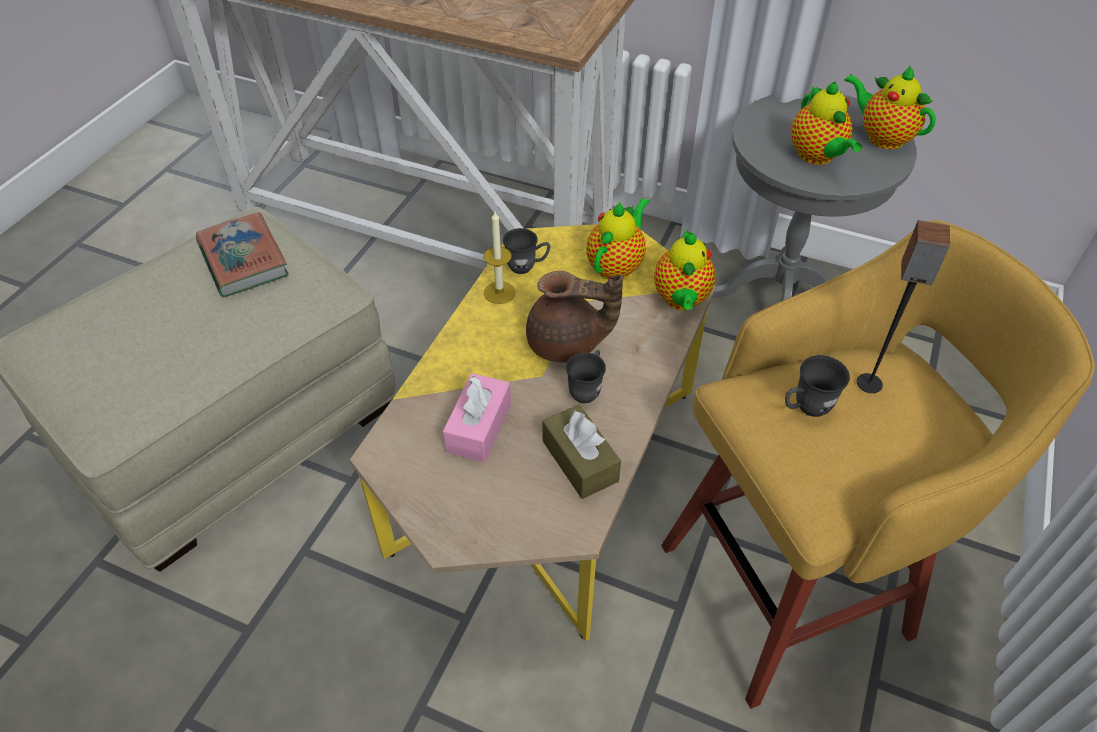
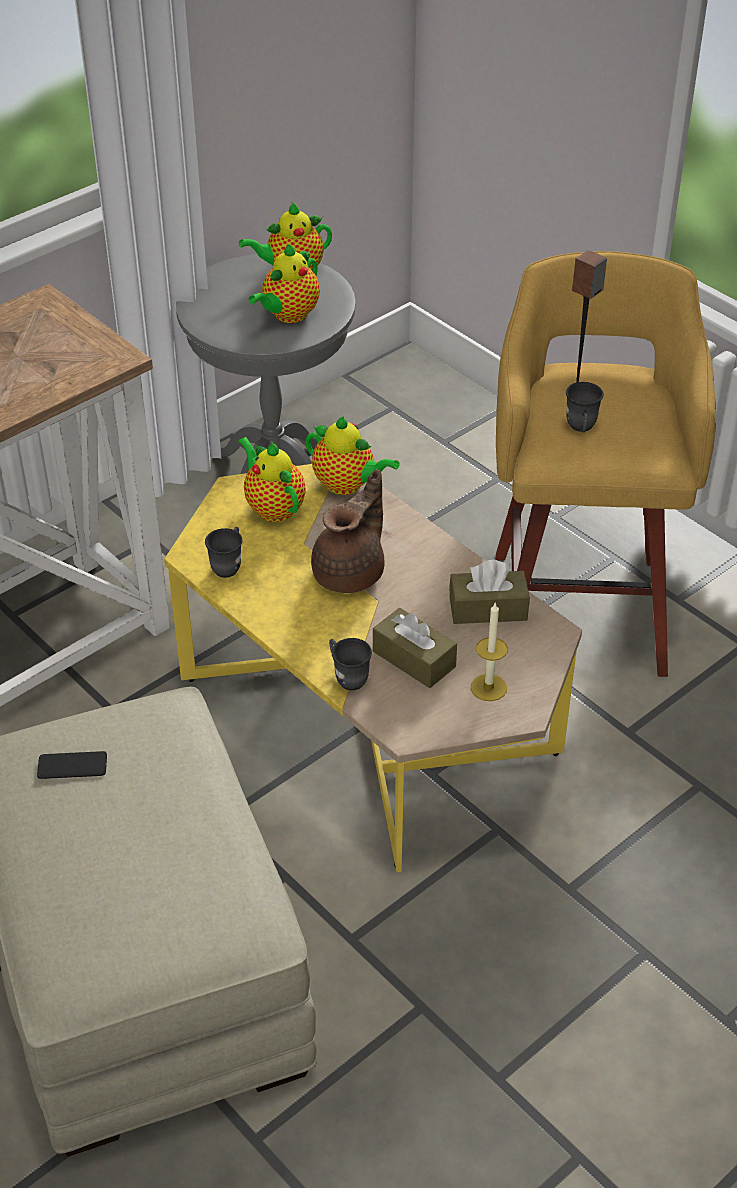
camera: 65 degrees left, 5 degrees down
(243, 260) = (72, 766): book -> phone
(479, 427) = (414, 659): pink tissue box -> brown tissue box
(499, 292) = (251, 595): candle -> candle (488, 687)
(587, 389) = (412, 578): grey mug -> grey mug (347, 677)
(817, 157) = (288, 315): teapot -> teapot turned 120 degrees clockwise

